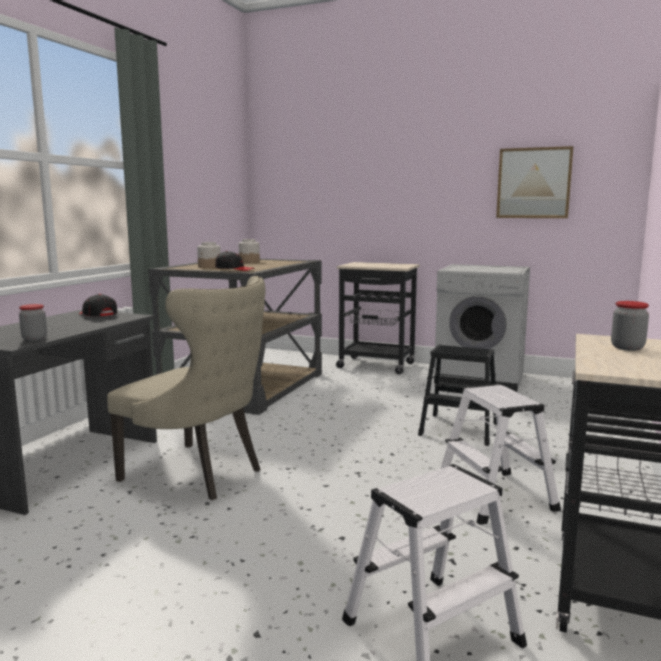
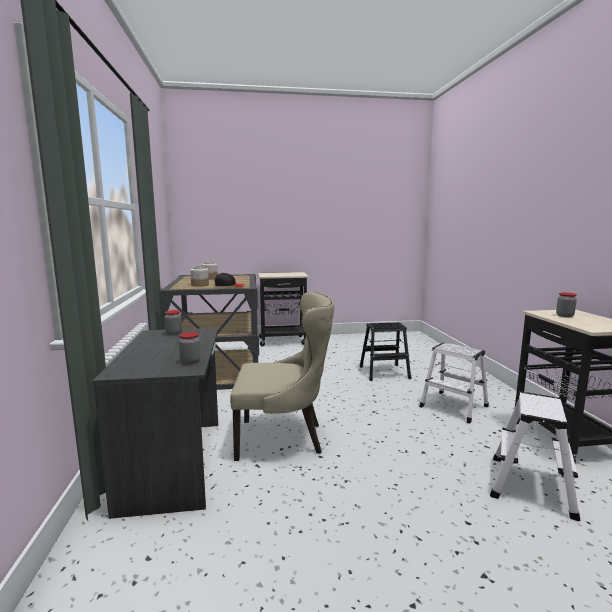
camera: 30 degrees left, 0 degrees up
(97, 315) = (174, 333): black cap -> jar
(479, 379) = (351, 340): white washing machine -> none
(533, 183) = (369, 221): picture -> none

